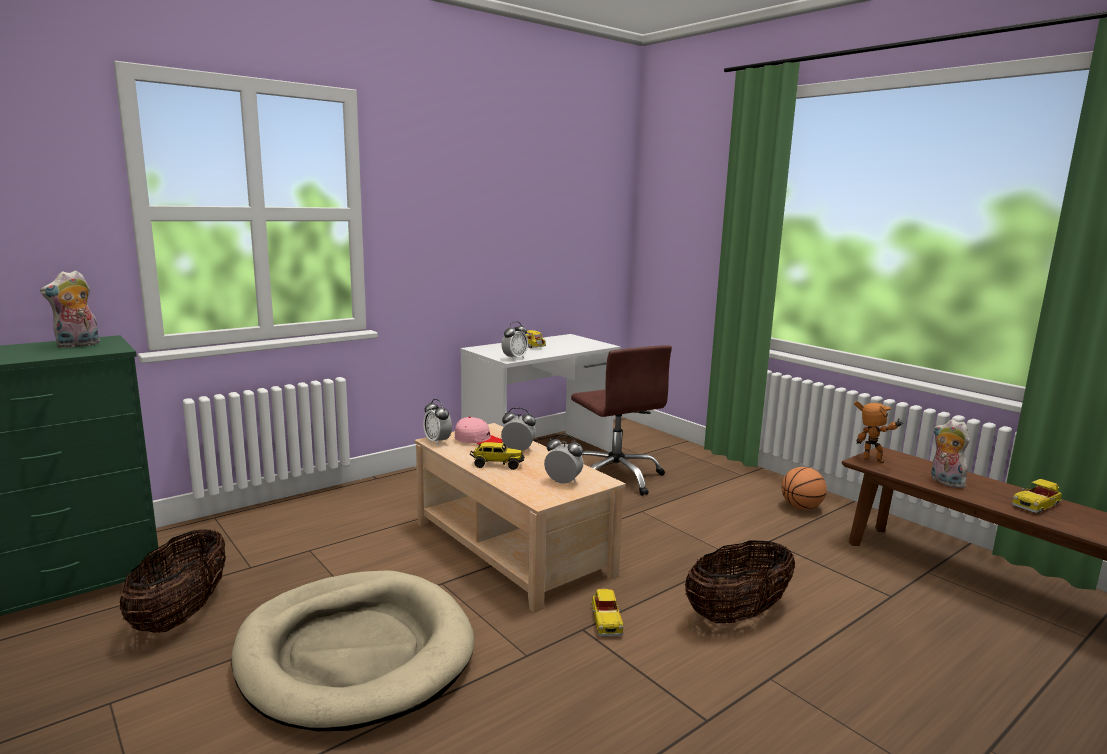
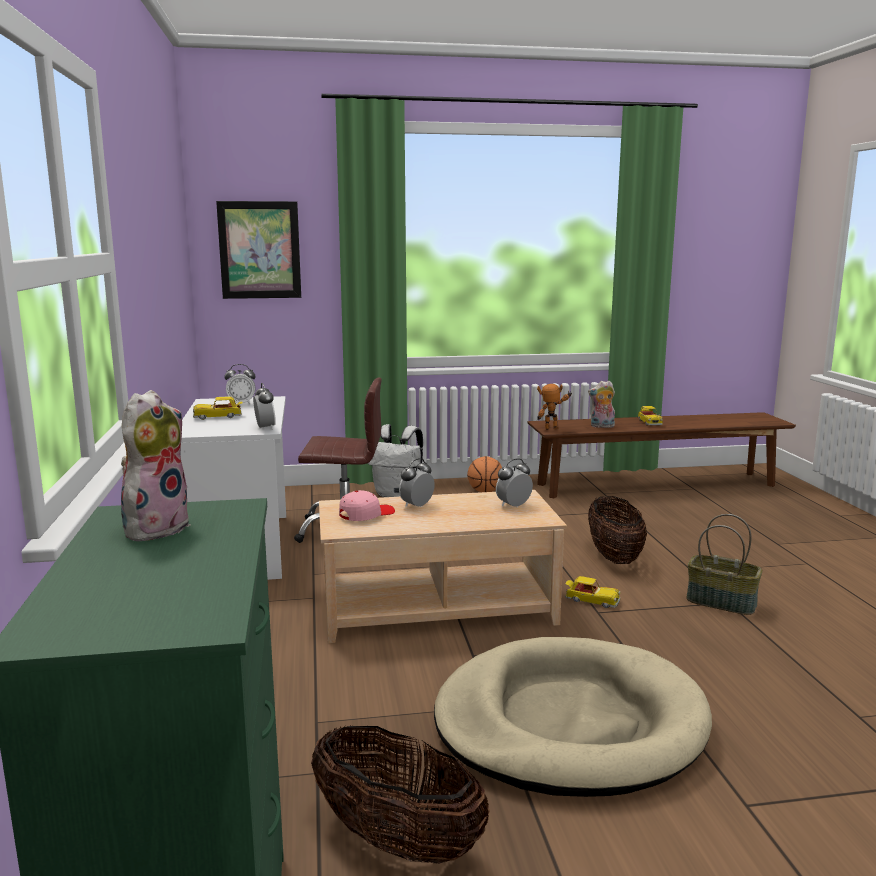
camera: 60 degrees left, 0 degrees up
(78, 345) = (156, 527): plush toy -> plush toy turned 135 degrees counterclockwise
(437, 441) = (344, 530): alarm clock -> alarm clock (241, 403)
(497, 465) = (444, 519): toy truck -> none
(675, 218) = (259, 250): none -> picture
(702, 714) = (722, 602): none -> basket
(723, 474) = (397, 494): none -> white backpack

